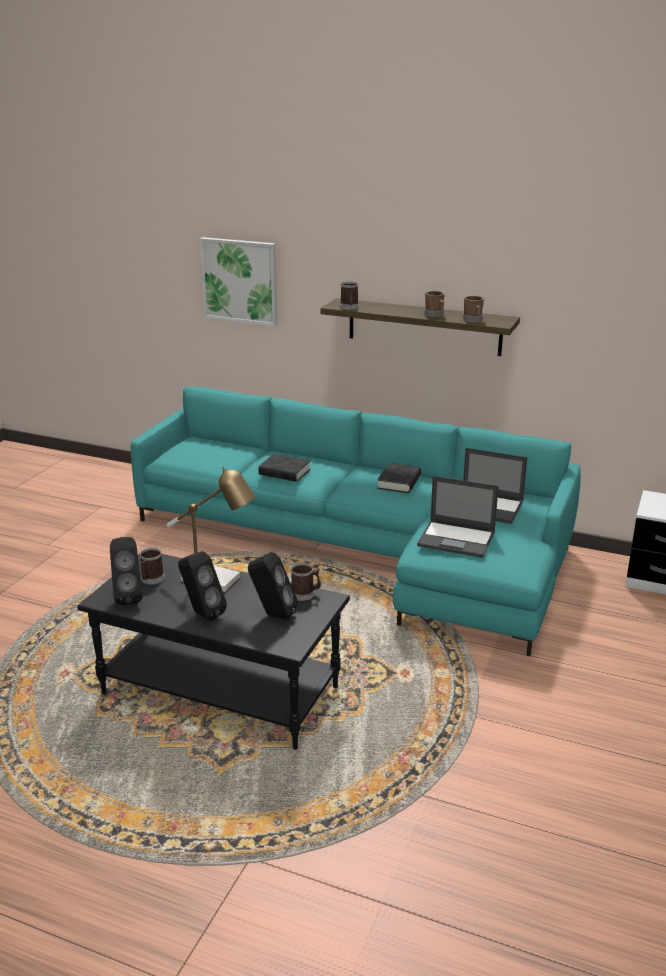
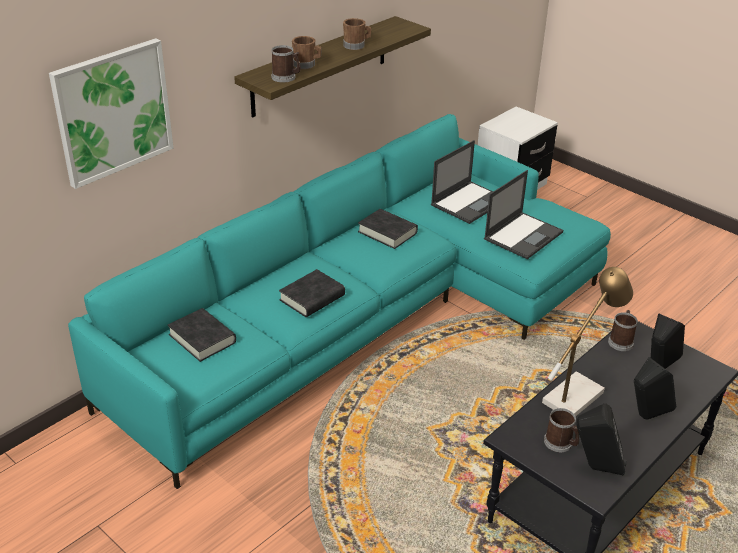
camera: 70 degrees left, 10 degrees up
(213, 450) = (202, 338): none -> black book
(473, 320) = (391, 35): brown mug -> brown mug (307, 65)

